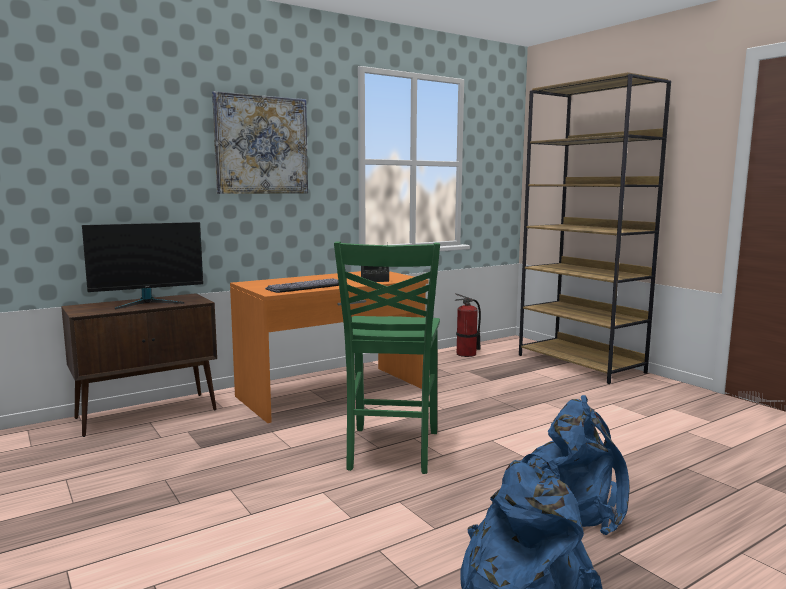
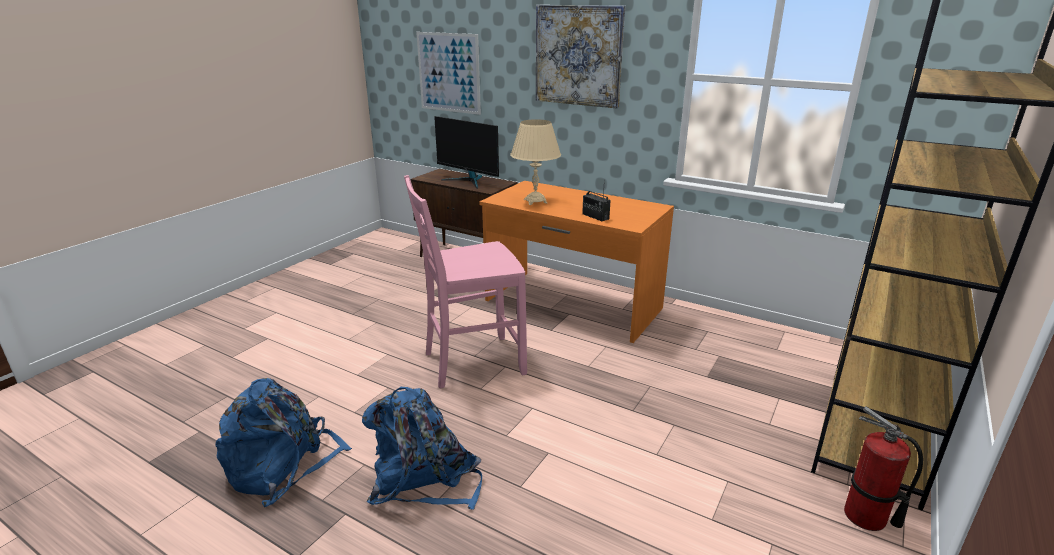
camera: 65 degrees right, 15 degrees up
(75, 169) = (449, 73): none -> picture
(304, 286) = (535, 201): keyboard -> beige table lamp
(391, 451) = (471, 362): green chair -> pink chair
(466, 354) = (780, 343): fire extinguisher -> fire extinguisher (865, 517)

